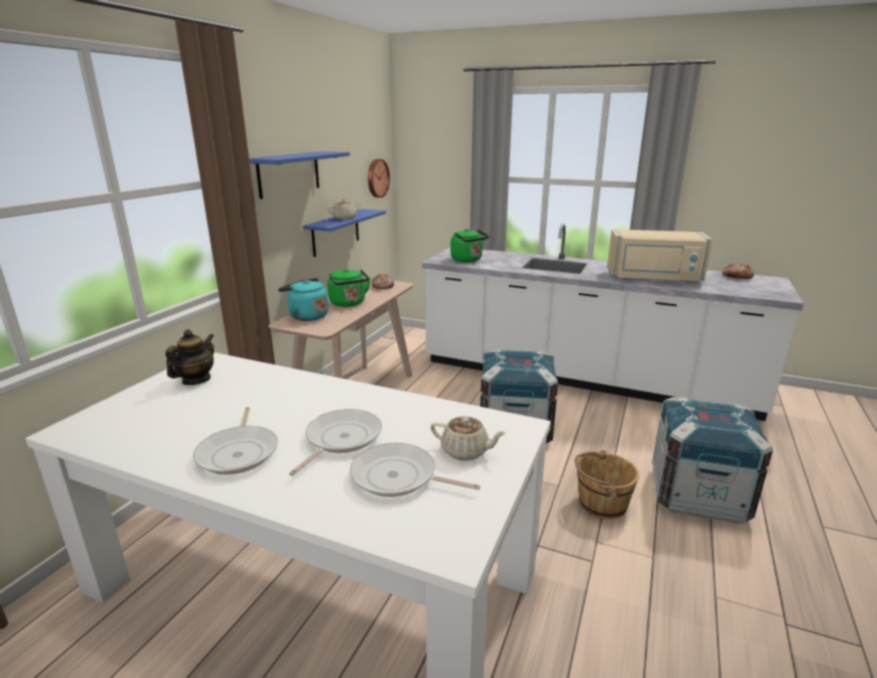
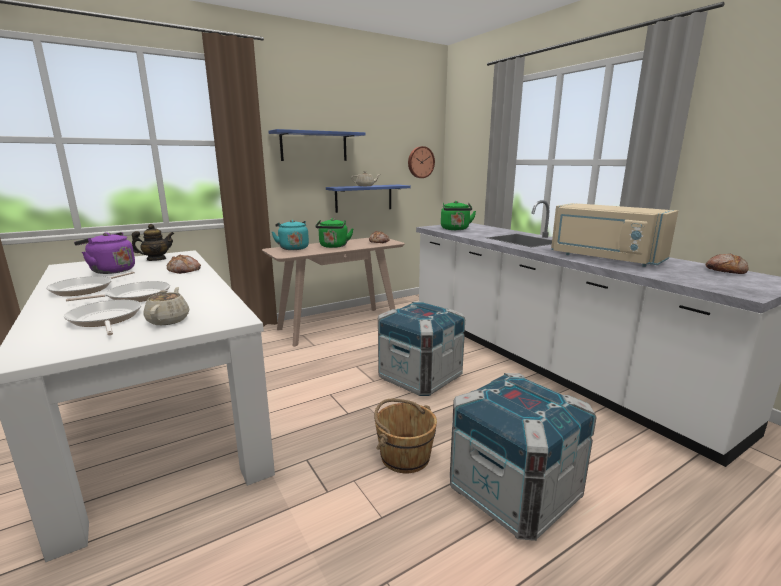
camera: 35 degrees right, 5 degrees down
(181, 416) = (110, 270): none -> purple kettle
(291, 386) = (184, 270): none -> bread
(466, 451) = (169, 320): beige teapot -> beige teapot turned 150 degrees counterclockwise

